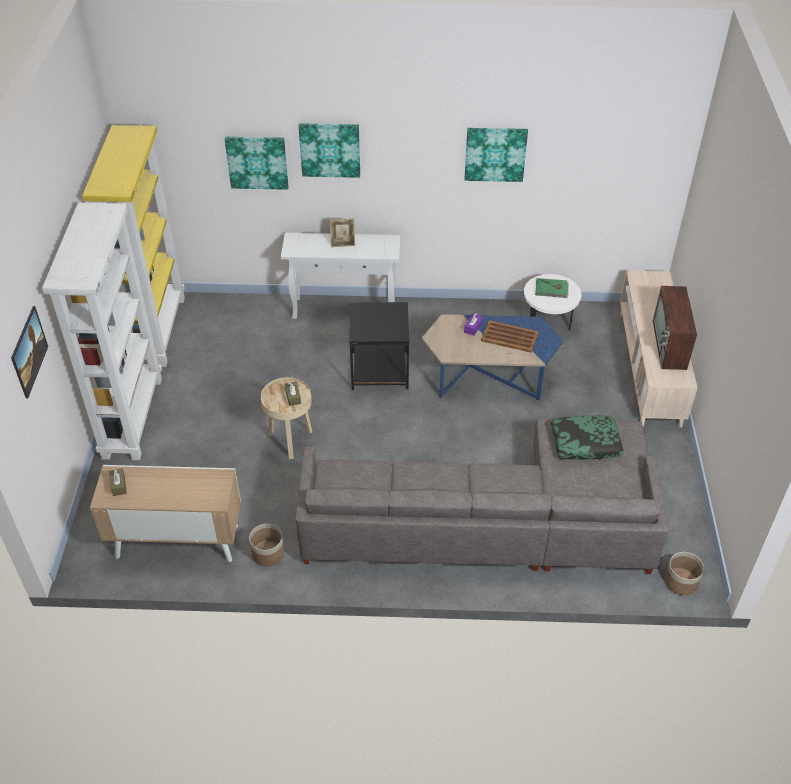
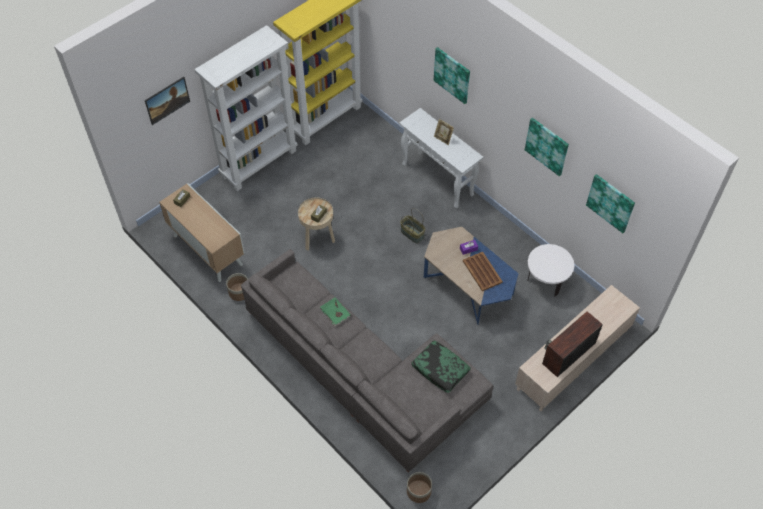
camera: 45 degrees right, 10 degrees up
(257, 162) = (412, 54): picture -> picture (611, 203)
(380, 369) = (412, 233): black side table -> basket
(551, 289) = (552, 261): green book -> green book (335, 313)

